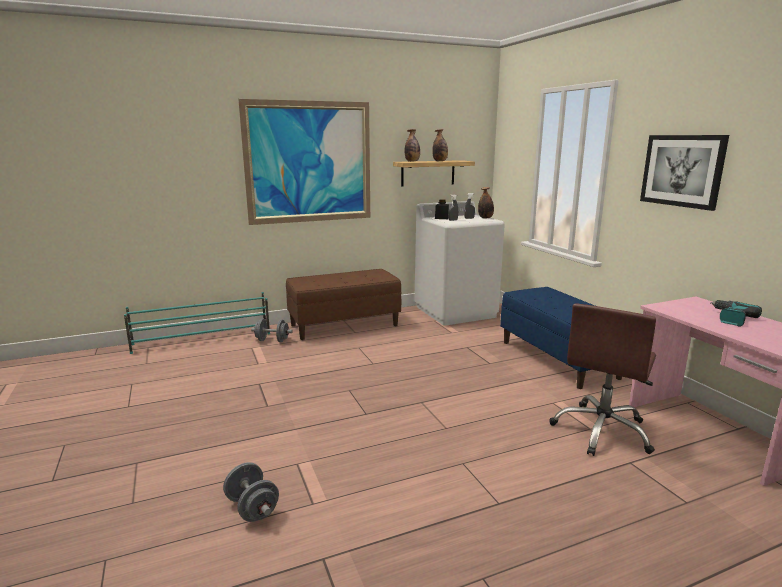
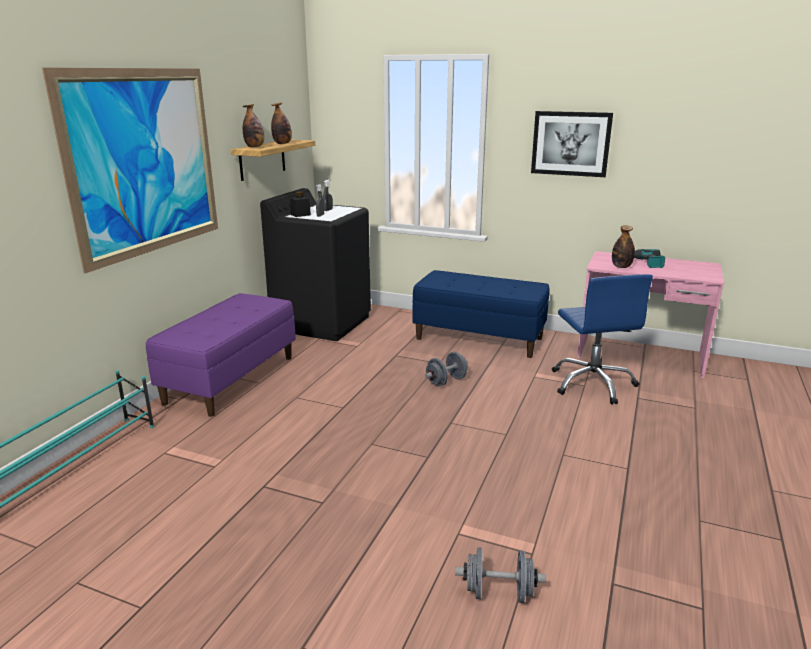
camera: 45 degrees left, 5 degrees up
(272, 340) = (175, 433): grey dumbbell -> grey dumbbell (446, 381)
(344, 325) = (231, 379): brown bench -> purple bench
(456, 311) = (322, 322): white washing machine -> black washing machine
(485, 218) = (342, 207): bottle -> bottle (621, 267)
(602, 431) = (592, 383): brown office chair -> blue office chair

